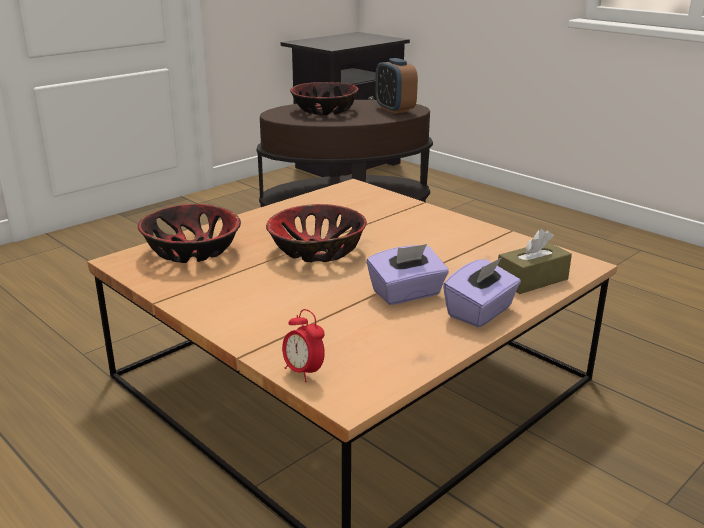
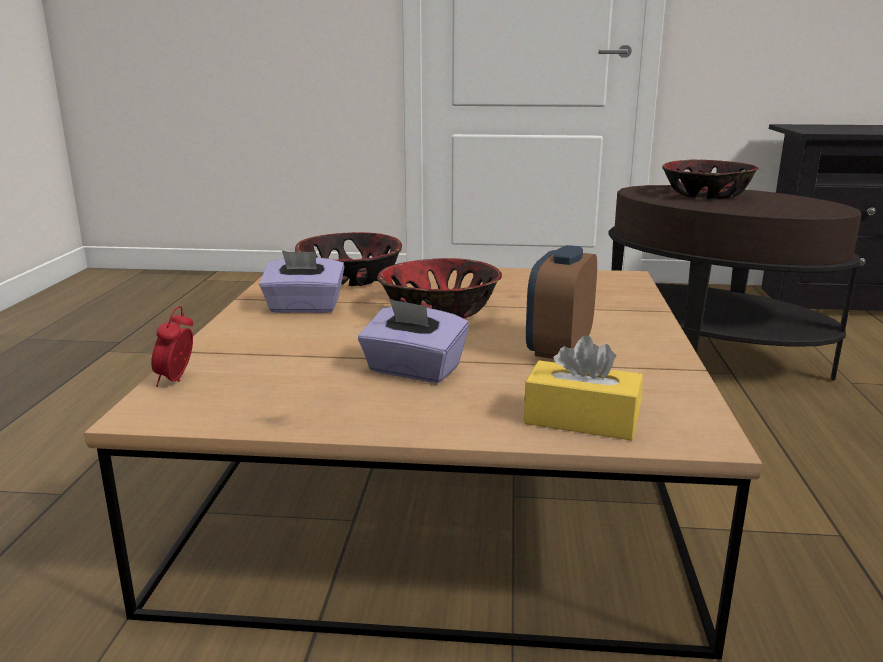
camera: 50 degrees right, 5 degrees down
(394, 110) = (801, 207): alarm clock -> alarm clock (559, 349)
(480, 312) = (433, 417): purple tissue box -> purple tissue box (304, 307)
(532, 280) = (581, 420): brown tissue box -> yellow tissue box

